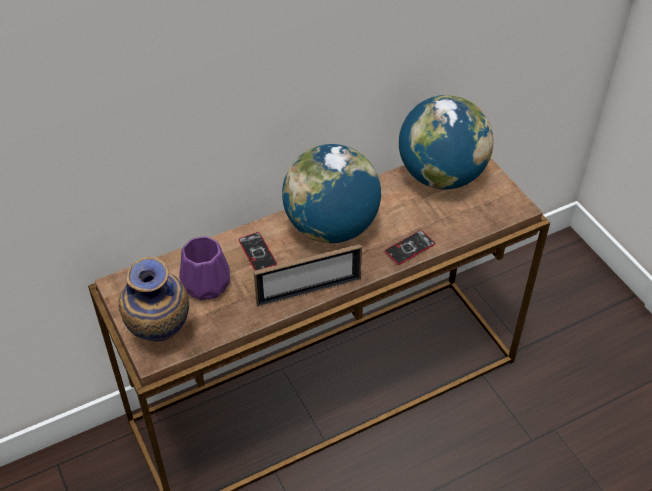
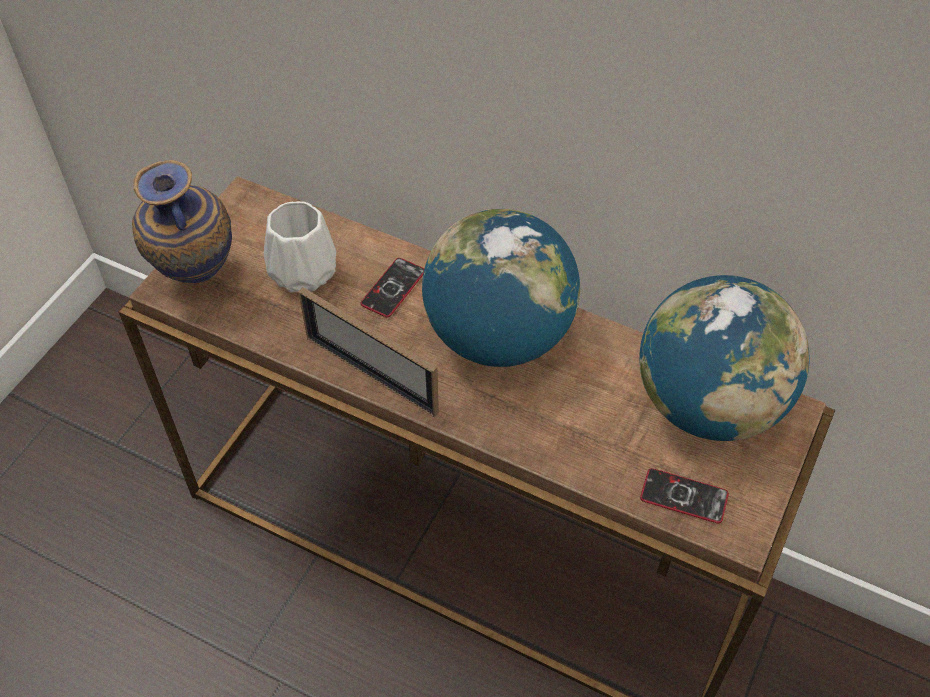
camera: 55 degrees right, 5 degrees up
(206, 284) = (305, 271): purple vase -> white vase
(409, 248) = (537, 441): phone -> phone (684, 496)

